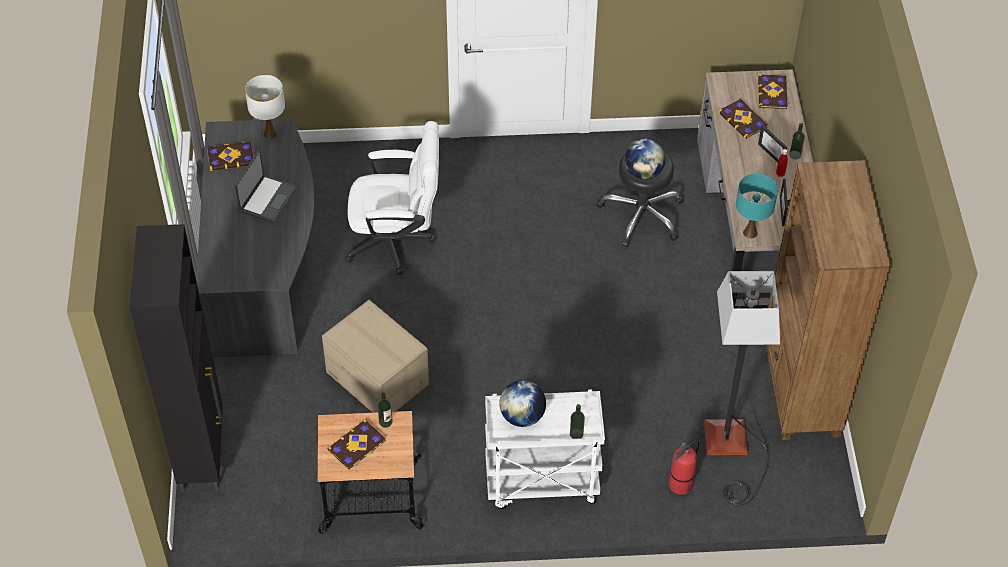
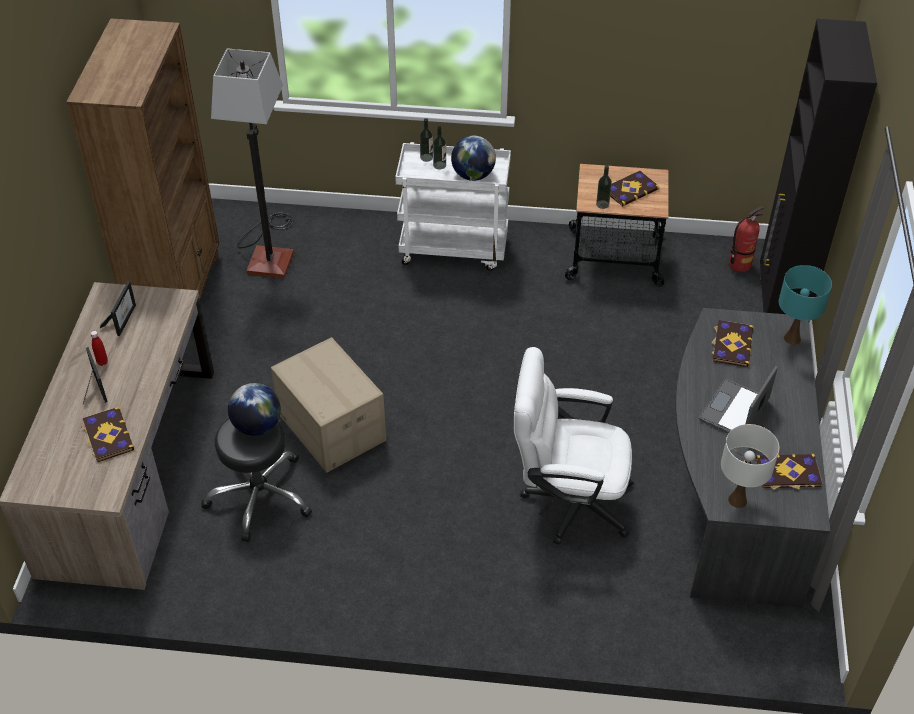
camera: 170 degrees left, 5 degrees down
(378, 378) = (601, 354): cardboard box -> cardboard box (330, 427)
(680, 485) = (327, 233): fire extinguisher -> fire extinguisher (739, 264)
(750, 232) = (175, 302): turquoise table lamp -> turquoise table lamp (792, 338)
(773, 93) = (47, 468): book -> book (731, 344)
(795, 155) = (71, 382): bottle -> bottle (439, 165)

